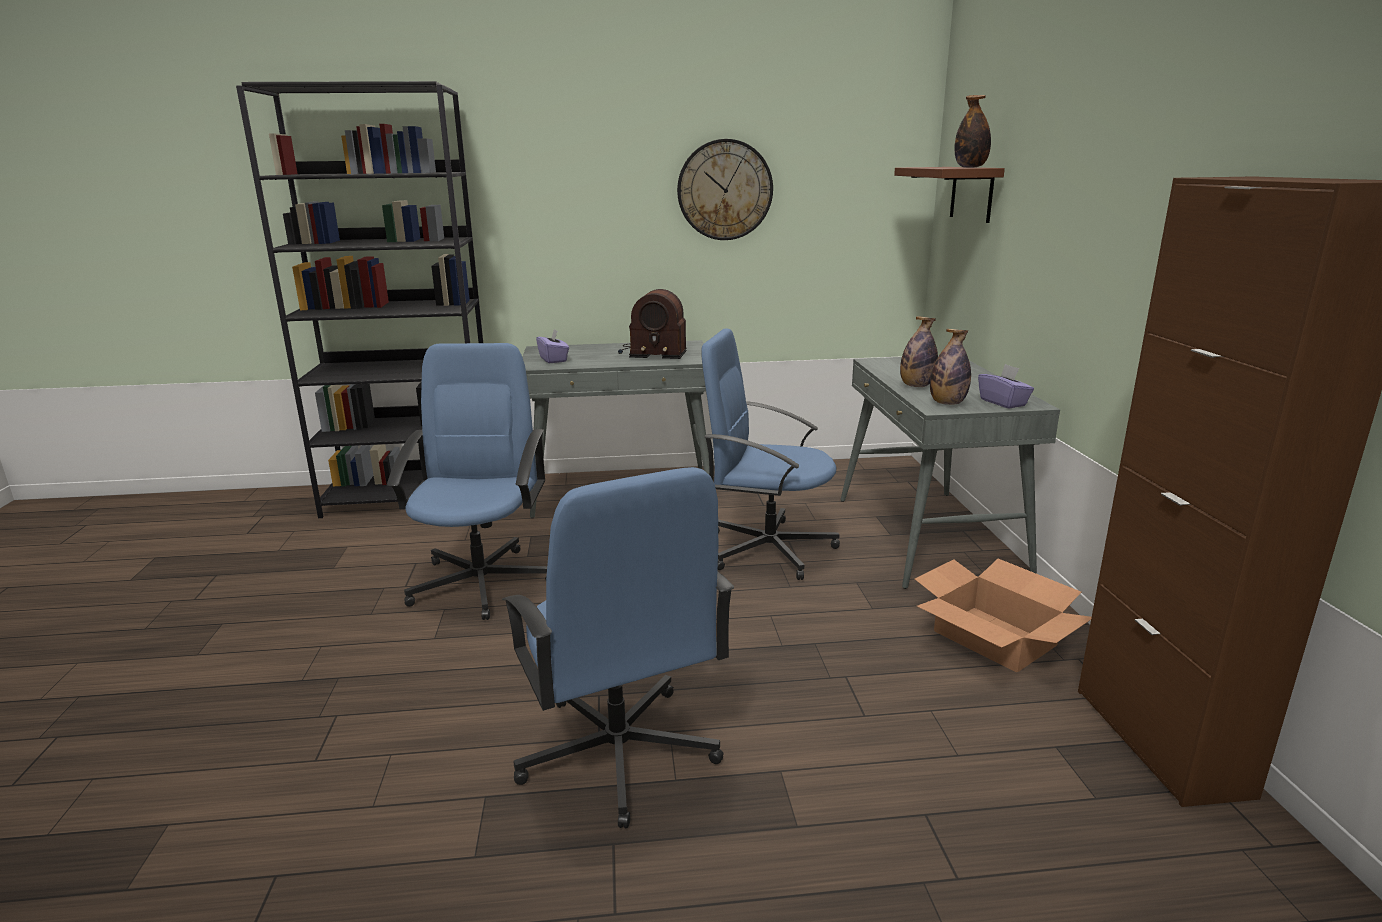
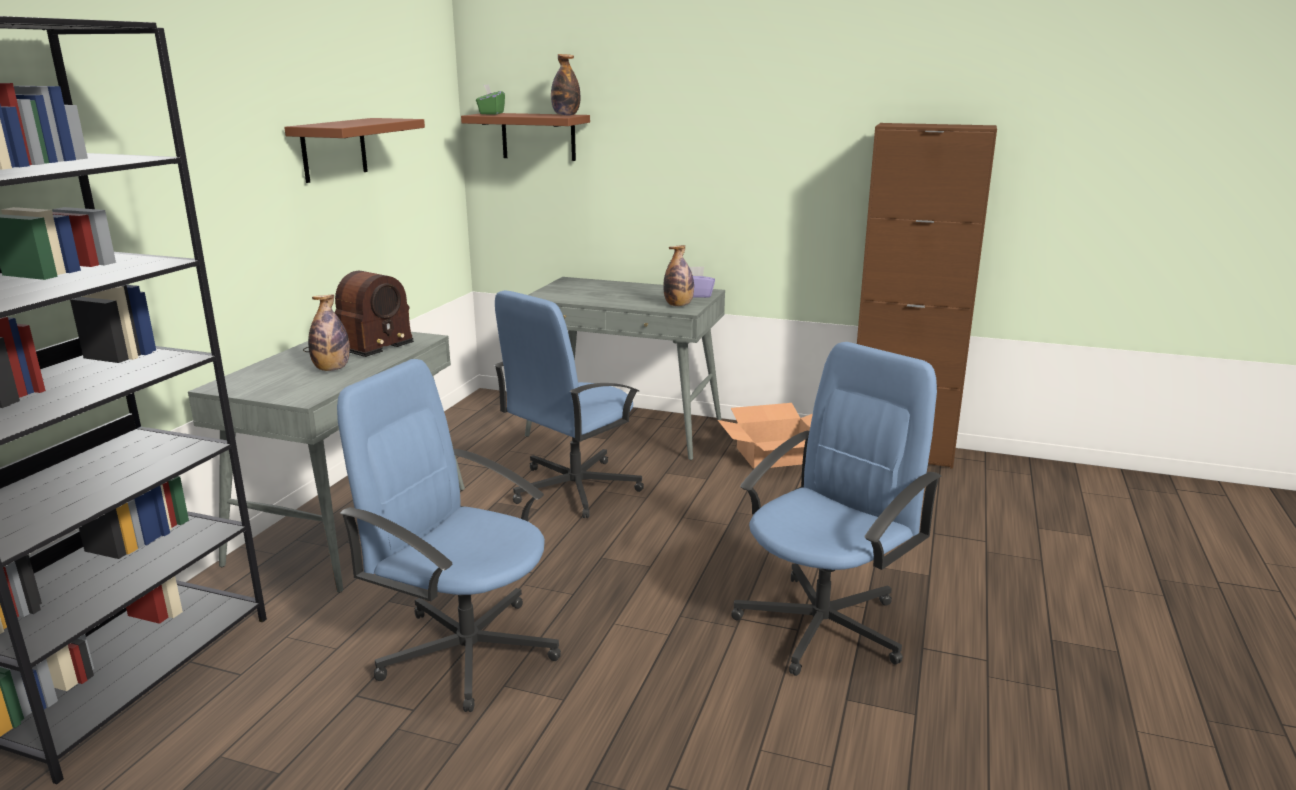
camera: 65 degrees left, 0 degrees up
(554, 359) = (294, 387): purple tissue box -> none
(618, 753) = (823, 625): blue office chair -> blue office chair turned 45 degrees counterclockwise
(725, 190) = (334, 149): wall clock -> brown shelf
(916, 386) = (626, 302): bottle -> bottle (332, 369)
(933, 166) = (491, 113): none -> green tissue box

